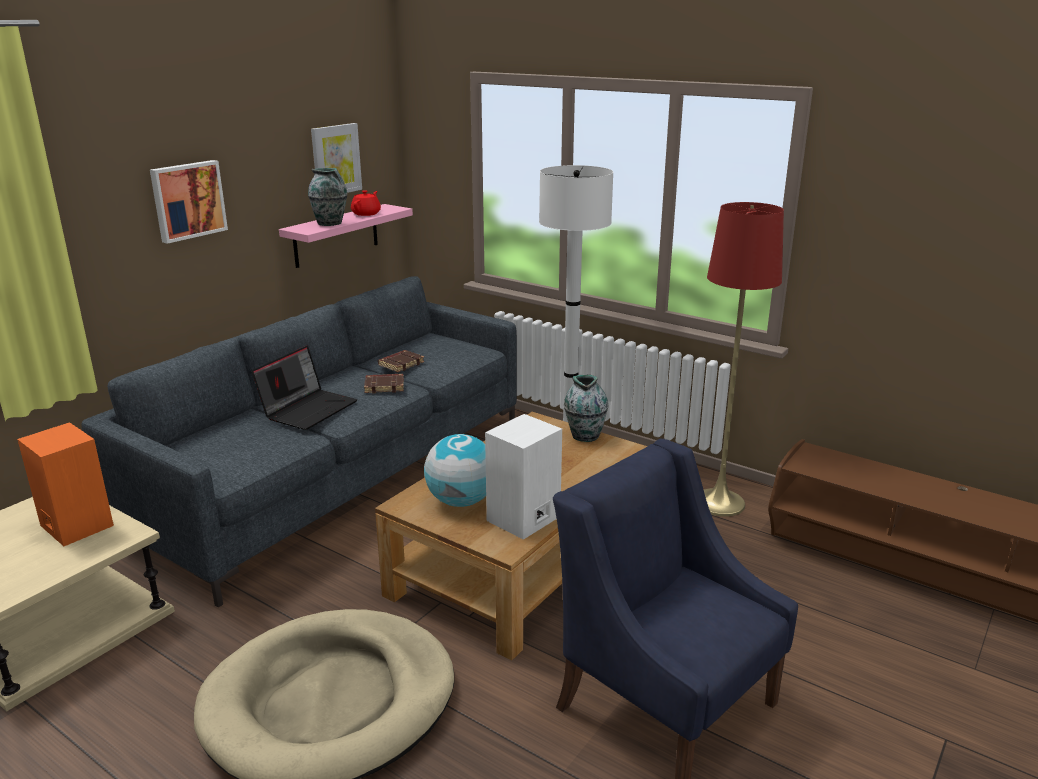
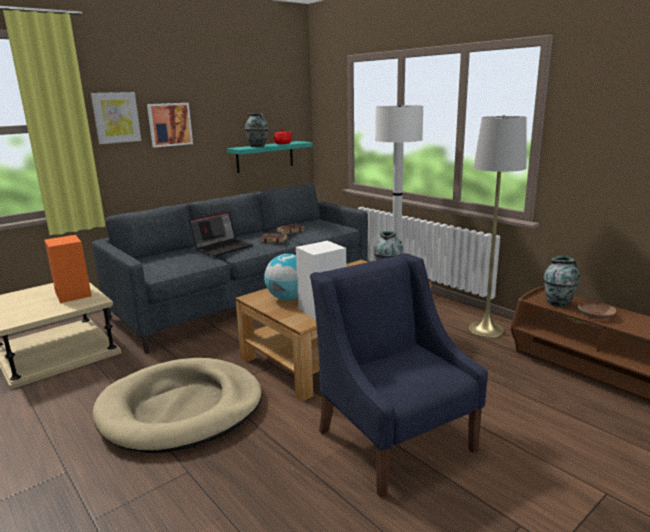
camera: 15 degrees right, 5 degrees down
(335, 160) = (266, 110): picture -> picture (116, 117)
(336, 235) = (265, 156): pink shelf -> turquoise shelf
(719, 503) = (486, 330): red floor lamp -> grey floor lamp
(830, 468) = (558, 303): none -> vase
(883, 485) = (596, 315): none -> brown bowl

